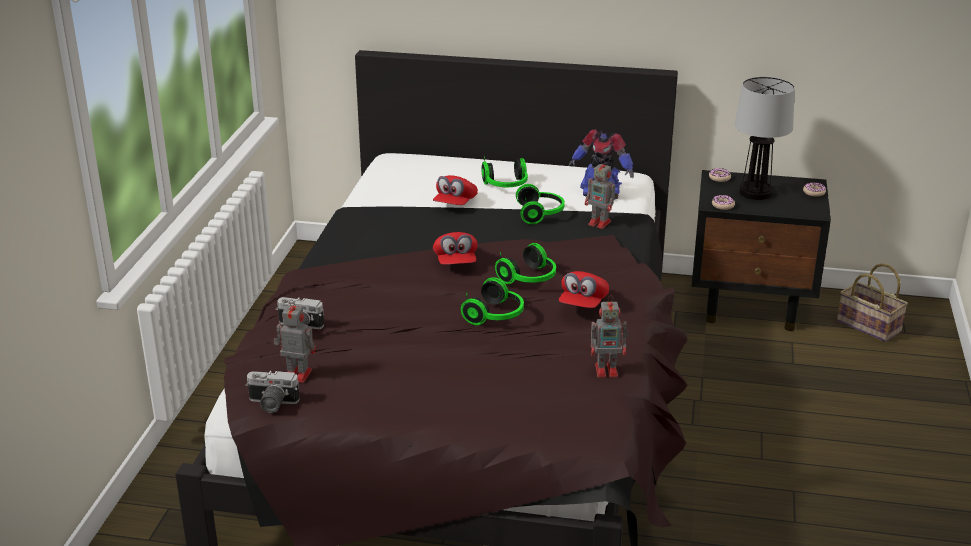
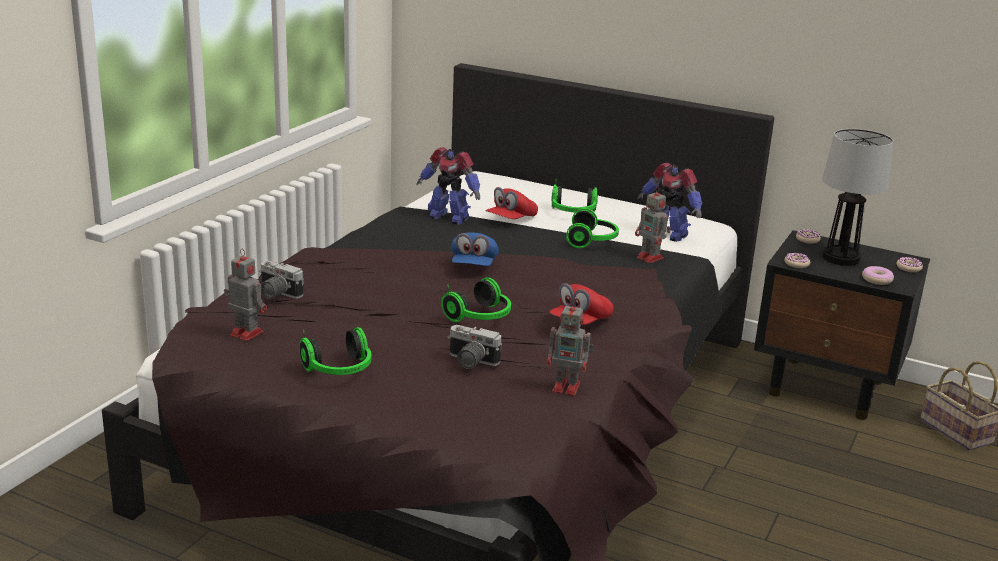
camera: 15 degrees right, 5 degrees down
(271, 404) = (202, 354): camera -> camera (470, 362)
(397, 211) = (448, 217): none -> toy robot
(455, 262) = (473, 266): red cap -> blue cap
(530, 279) = (538, 292): headphones -> headphones (339, 370)
(794, 209) = (877, 280): none -> donut

